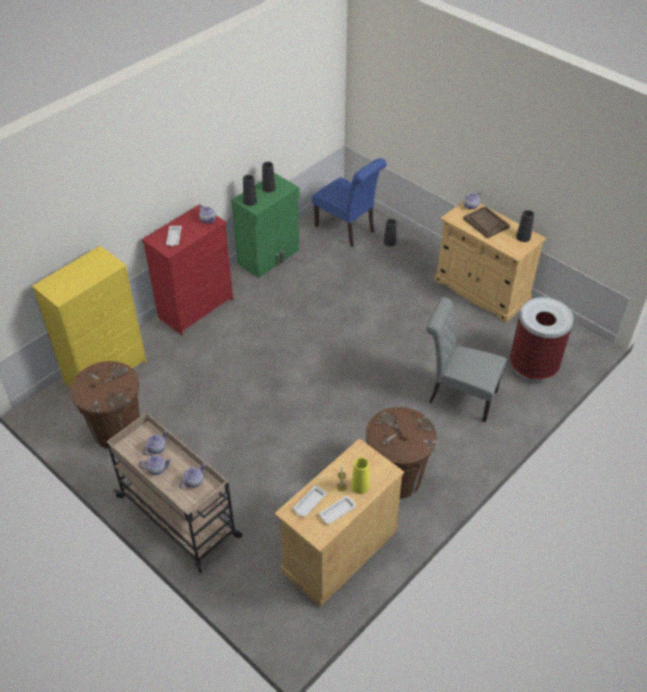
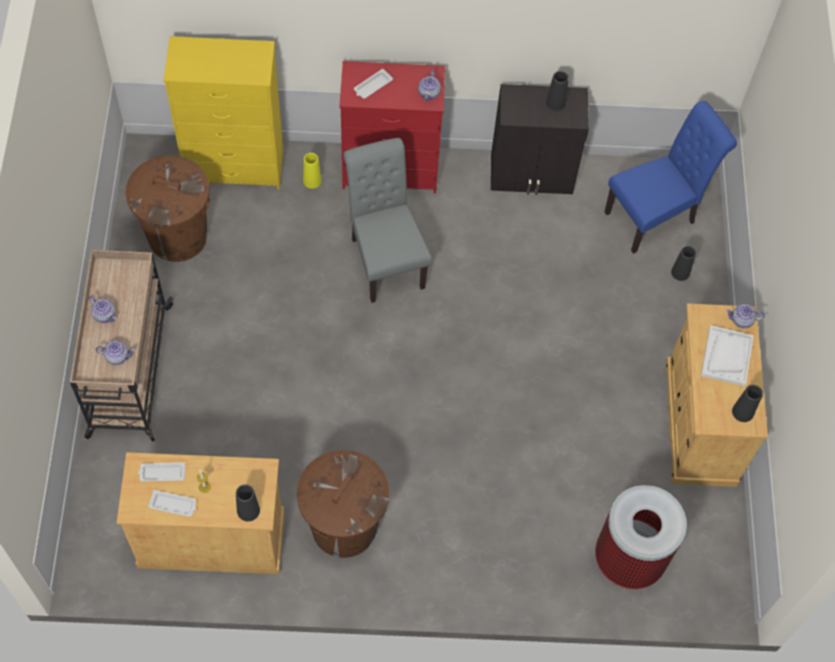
camera: 45 degrees right, 15 degrees up
(156, 448) = (127, 295): teapot -> none
(250, 201) = (515, 103): black vase -> black vase (248, 510)
(269, 257) = (532, 175): green cabinet -> black cabinet
(347, 230) = (655, 216): blue chair -> blue chair turned 120 degrees counterclockwise
(360, 486) = (220, 502): yellow vase -> yellow vase (312, 180)
(458, 395) = (511, 509): grey chair -> grey chair (385, 258)
(485, 223) = (726, 356): brown tray -> white tray

